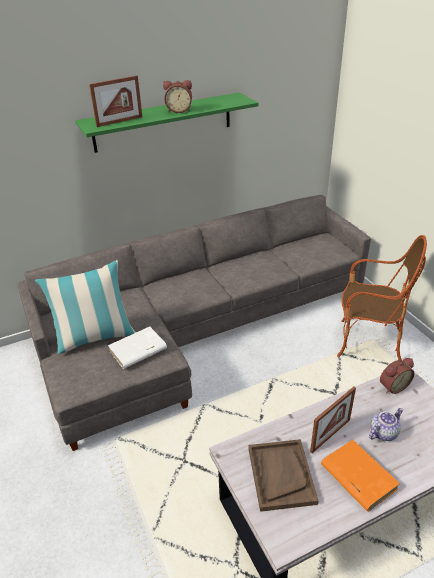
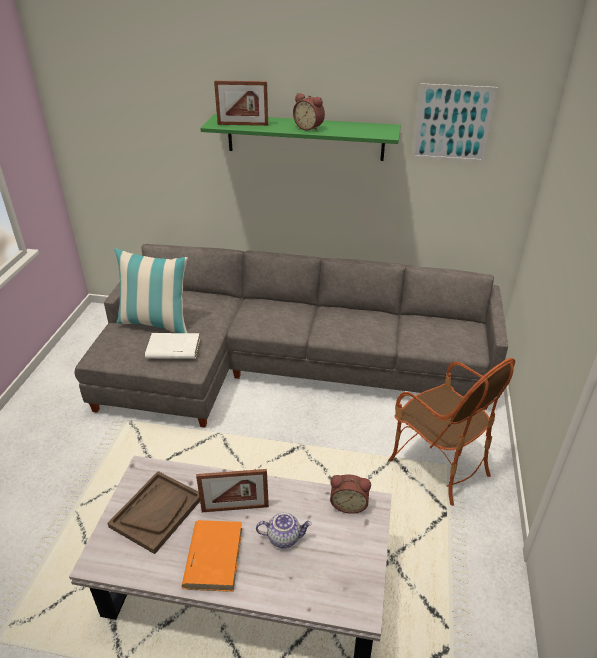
camera: 35 degrees right, 0 degrees up
(276, 82) = (452, 123): none -> picture

